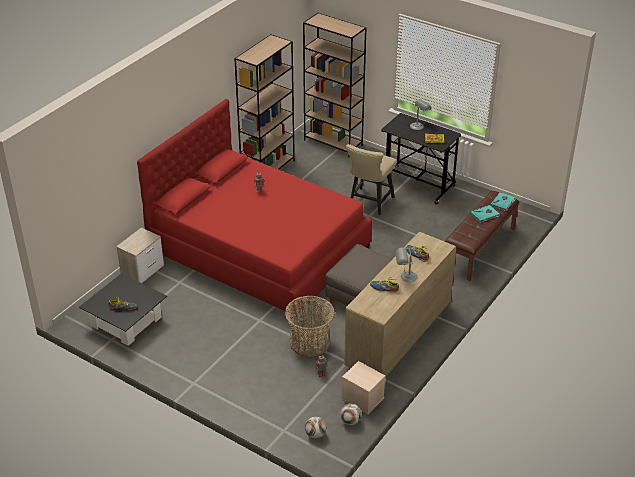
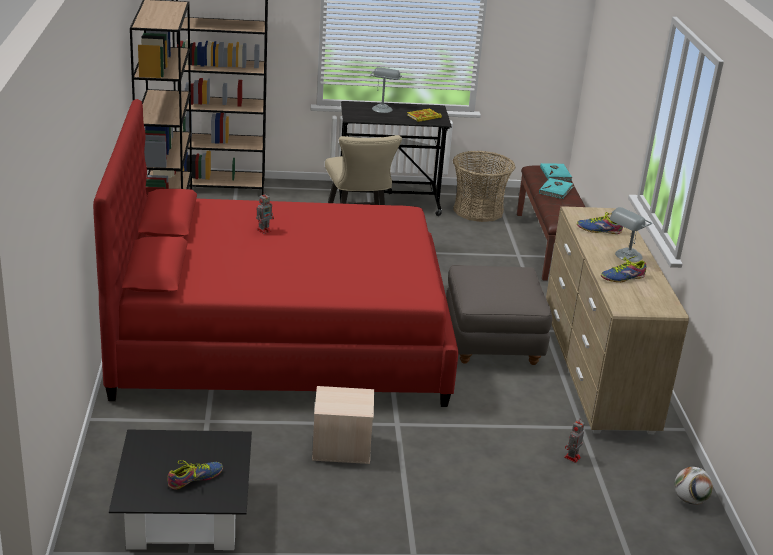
camera: 40 degrees left, 10 degrees down
(143, 270) = (122, 427): nightstand -> none
(309, 342) = (503, 424): basket -> basket (478, 211)
(315, 434) = (674, 540): football -> none
(362, 398) = (662, 464): beige storage box -> beige storage box (340, 447)

